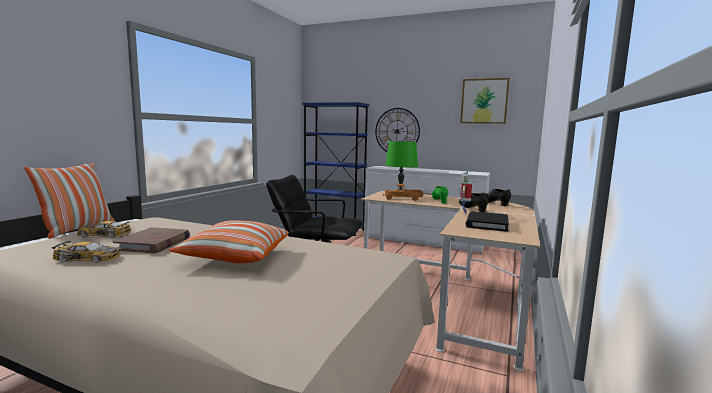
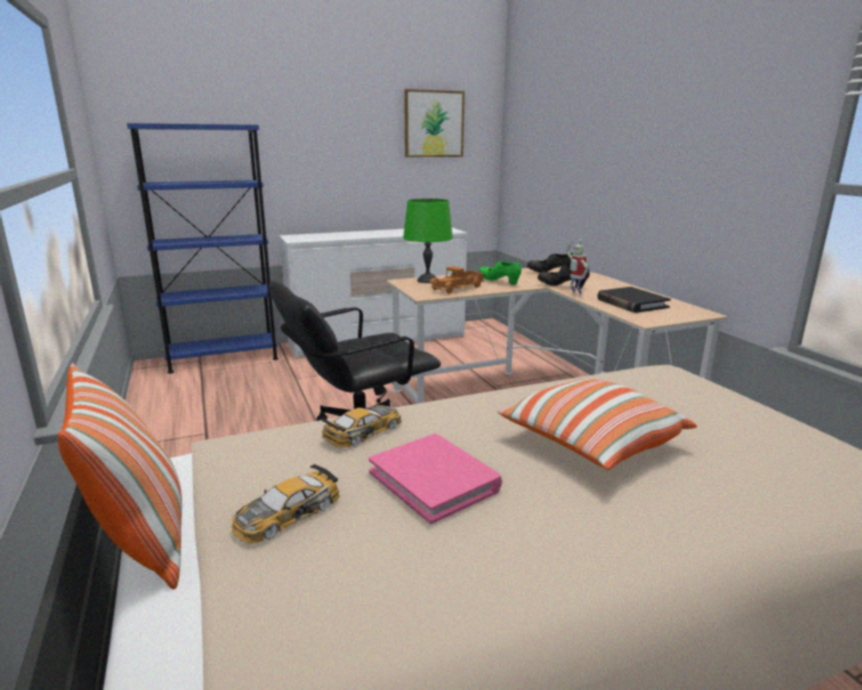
camera: 45 degrees left, 10 degrees up
(88, 258) = (455, 557): toy car -> toy car (364, 431)
(154, 243) = (434, 480): brown book -> pink book
(397, 131) = (308, 173): wall clock -> none

